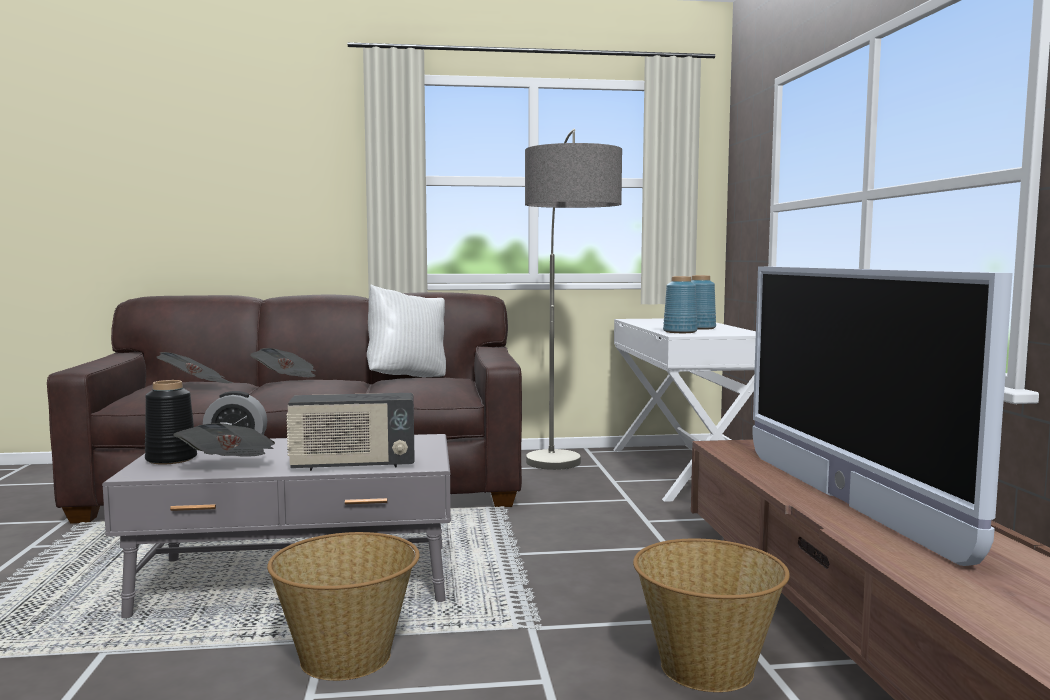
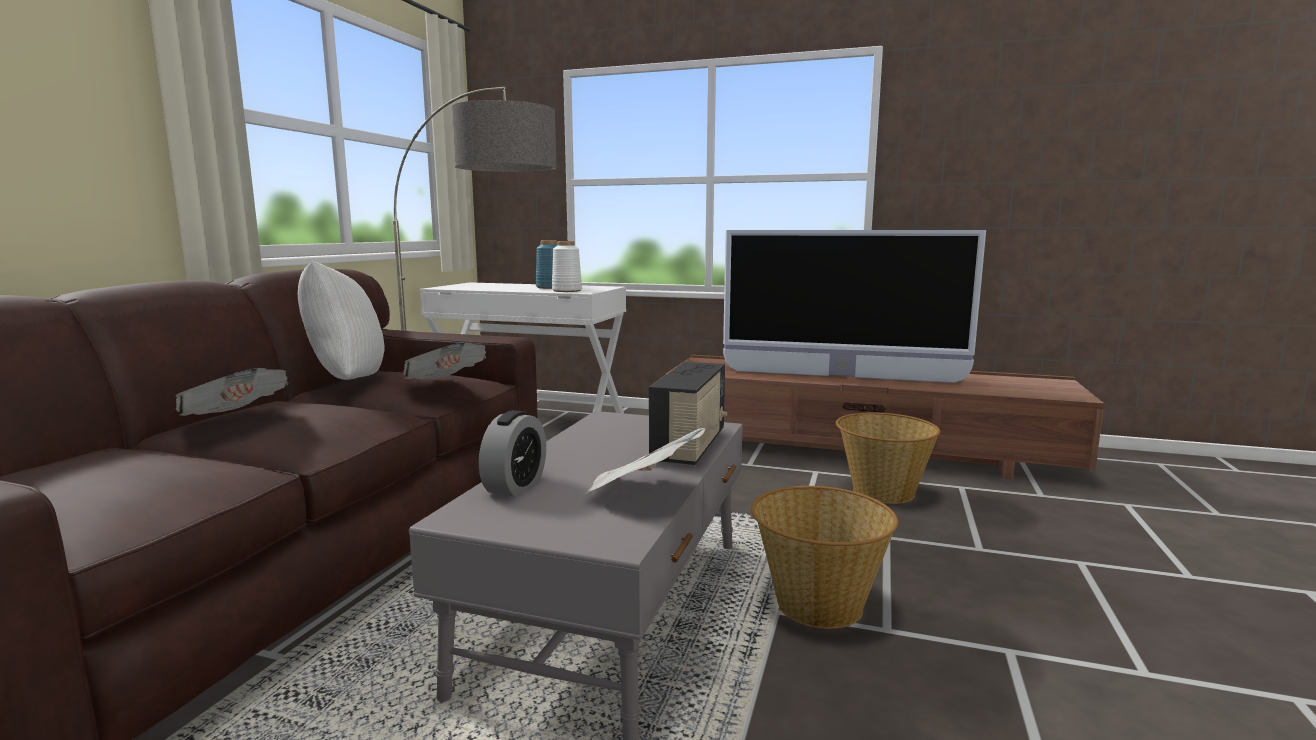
camera: 65 degrees left, 5 degrees up
(170, 459) = (551, 521): black vase -> none
(197, 387) = (144, 465): newspaper -> newspaper (446, 385)
(680, 332) = (566, 290): blue vase -> white vase

